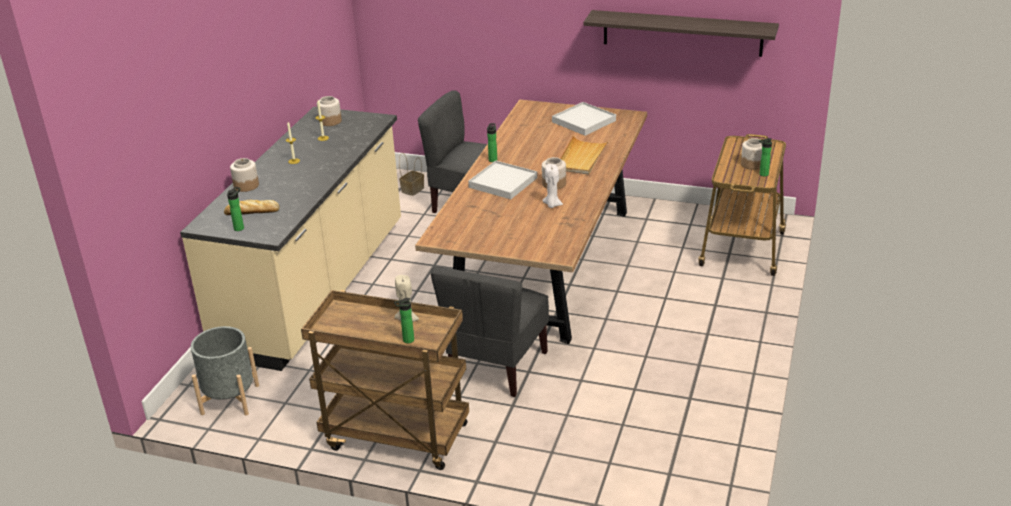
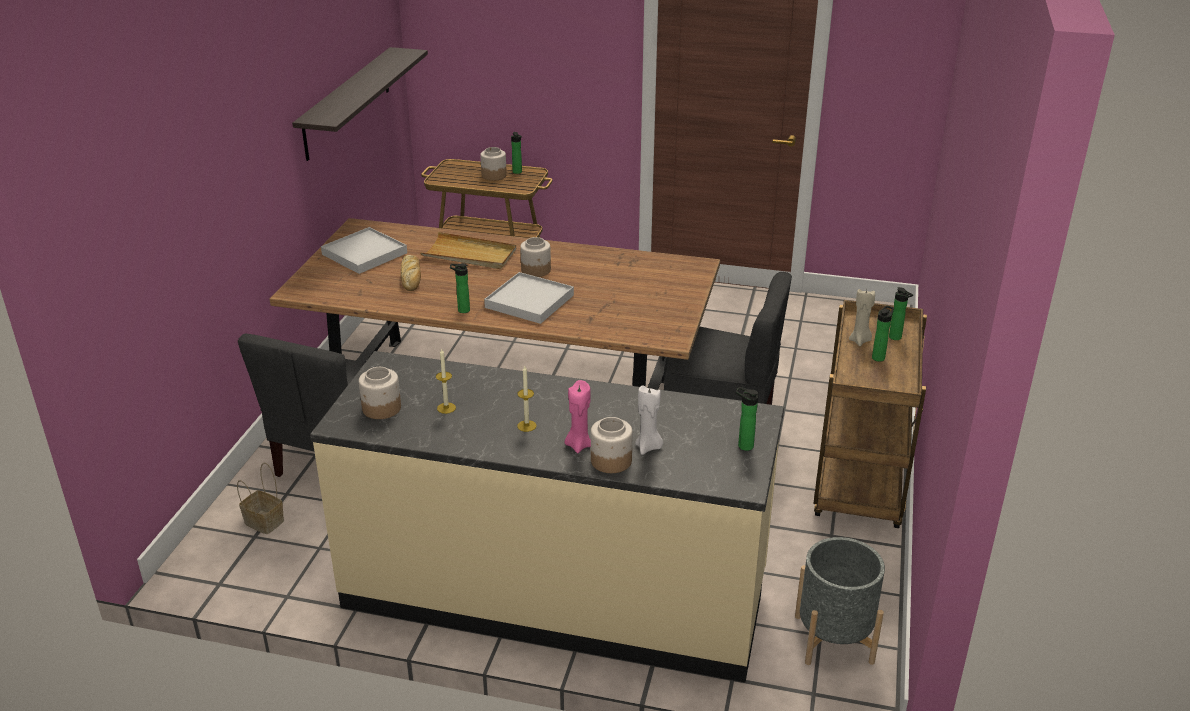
camera: 95 degrees left, 0 degrees up
(251, 212) = (697, 442): bread -> bread (411, 277)
(267, 176) = (578, 445): none -> pink candle
(378, 327) = (879, 357): none -> bottle
(552, 205) = (588, 270): white candle -> white candle (648, 447)

